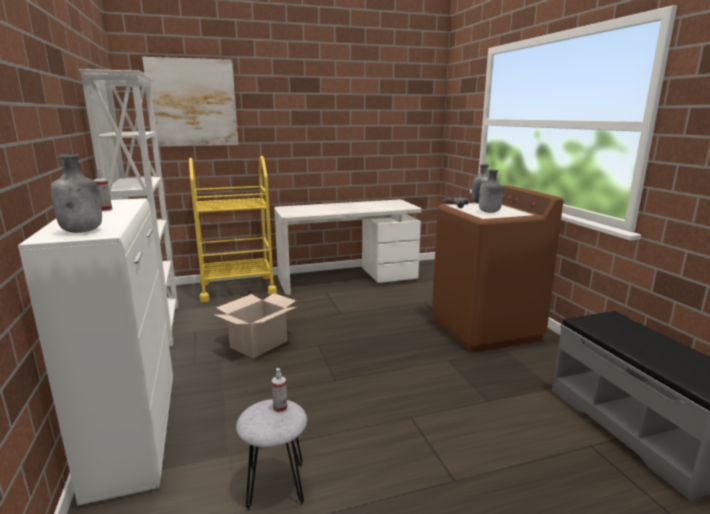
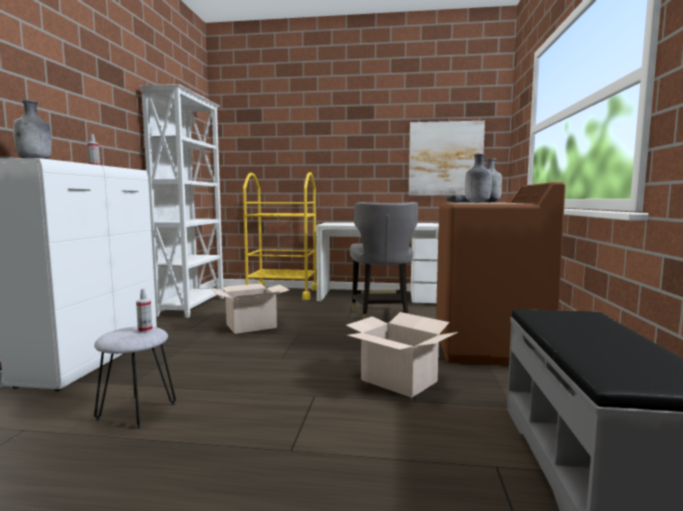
camera: 25 degrees right, 10 degrees down
(193, 103) = (264, 131): picture -> picture (445, 159)
(367, 305) = (381, 316): none -> grey chair
(457, 381) = (399, 380): none -> cardboard box

